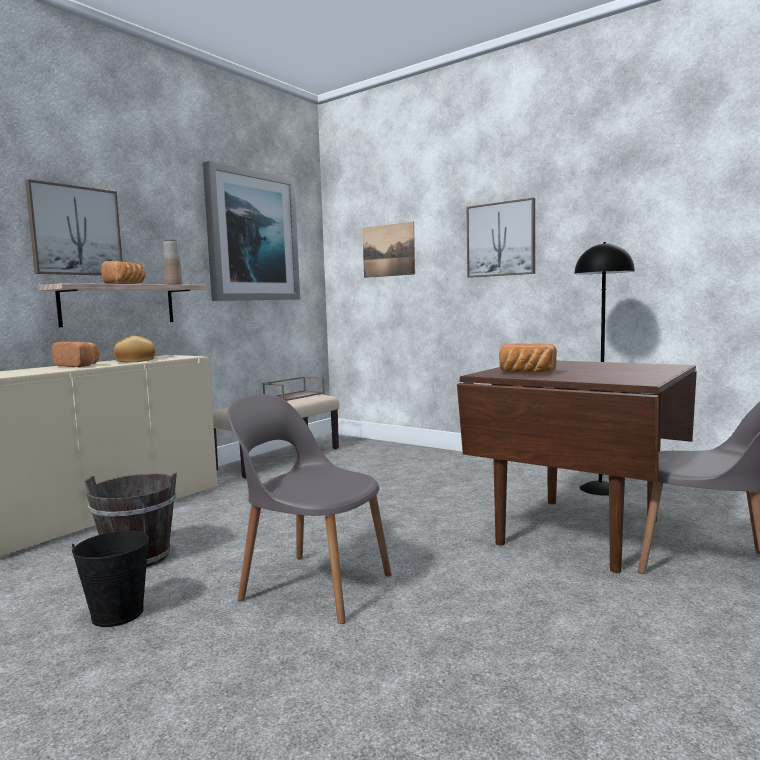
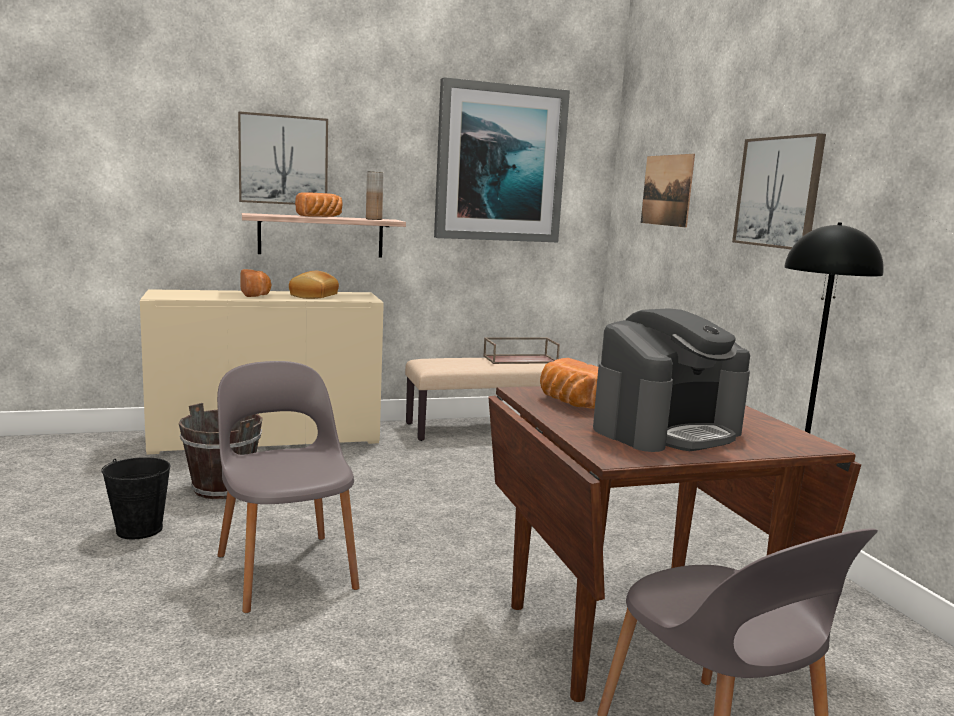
camera: 35 degrees right, 5 degrees up
(609, 372) = (666, 430): none -> coffee machine

